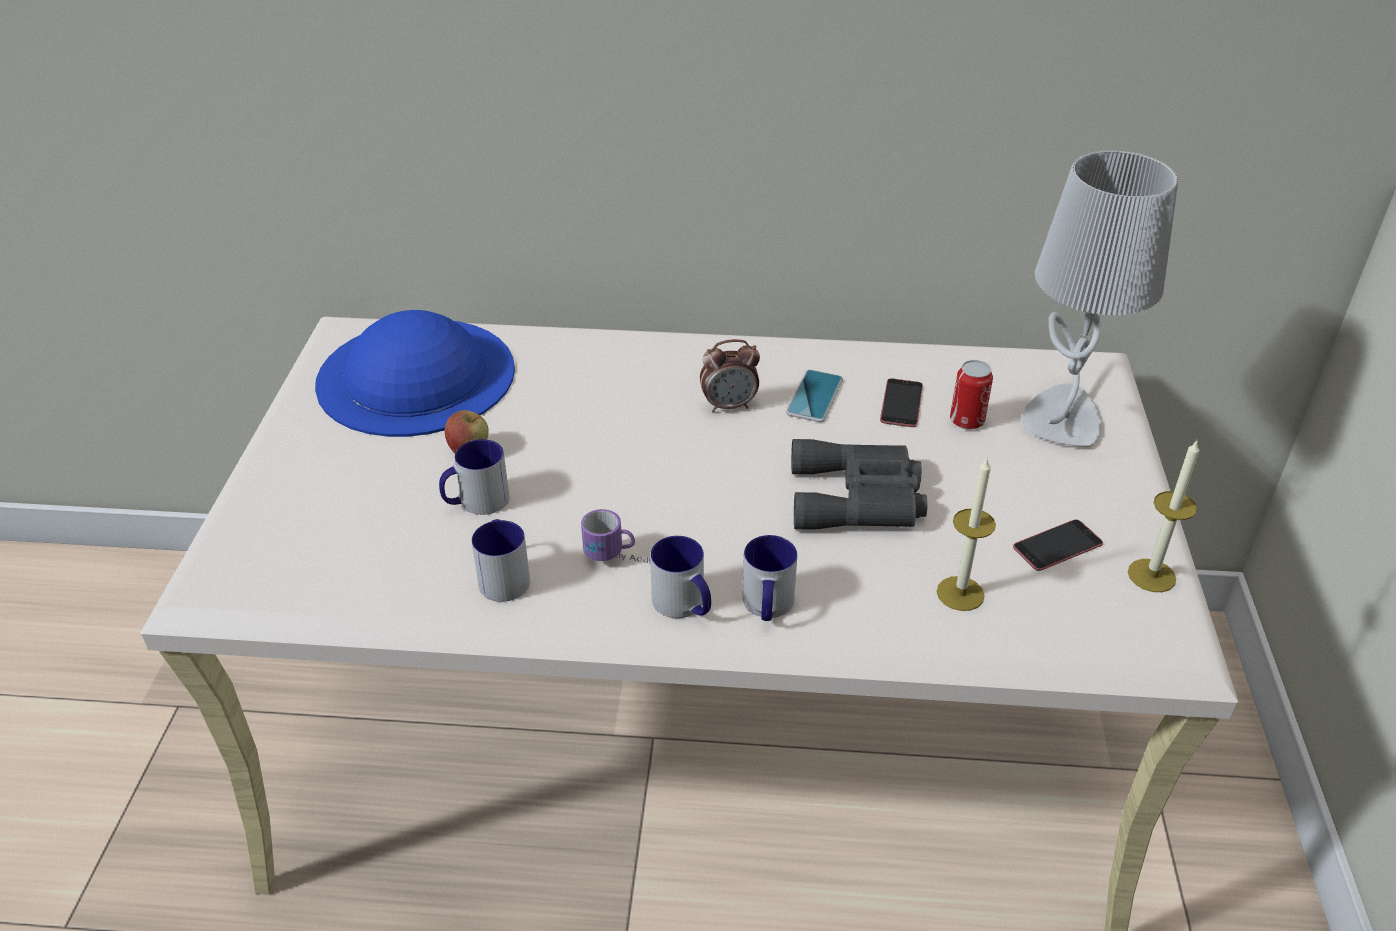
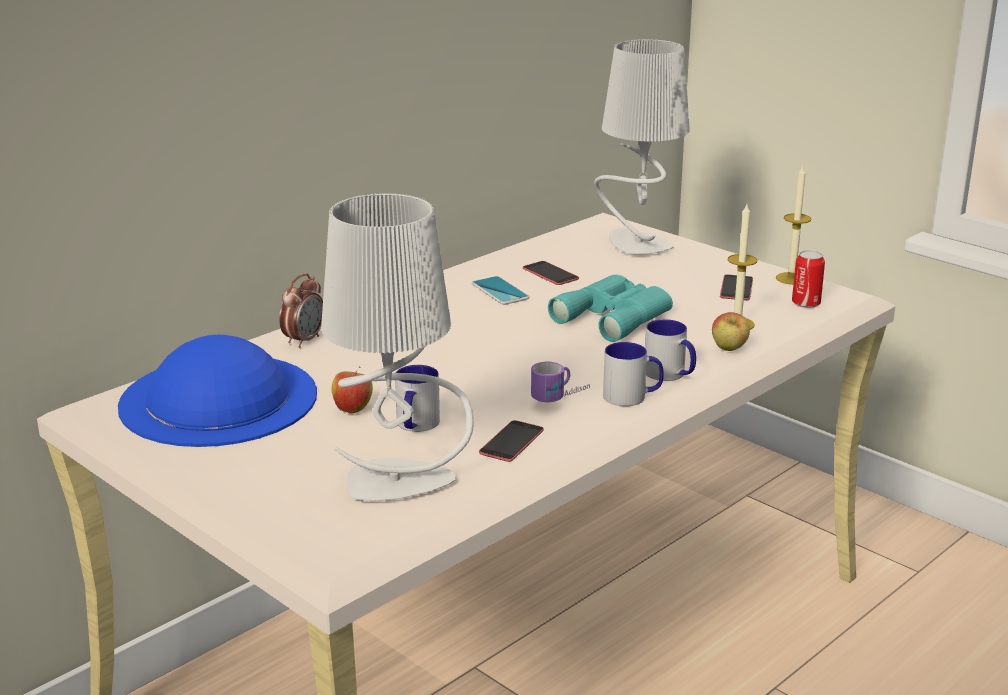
camera: 50 degrees left, 15 degrees down
(362, 550) = (398, 482): none -> grey table lamp
(503, 576) = (511, 441): mug -> phone
(729, 406) = (462, 316): alarm clock -> alarm clock (304, 340)
(859, 498) = (616, 316): grey binoculars -> turquoise binoculars
(884, 620) = (729, 350): none -> apple
(967, 421) = (597, 265): can -> can (806, 303)

